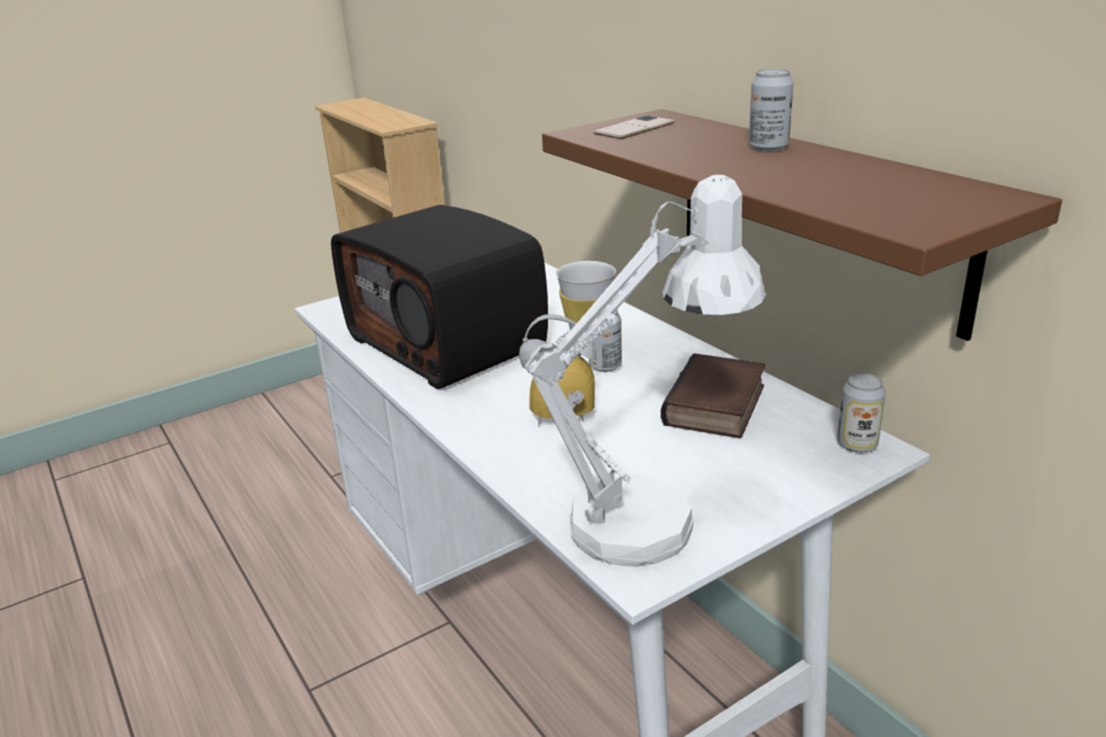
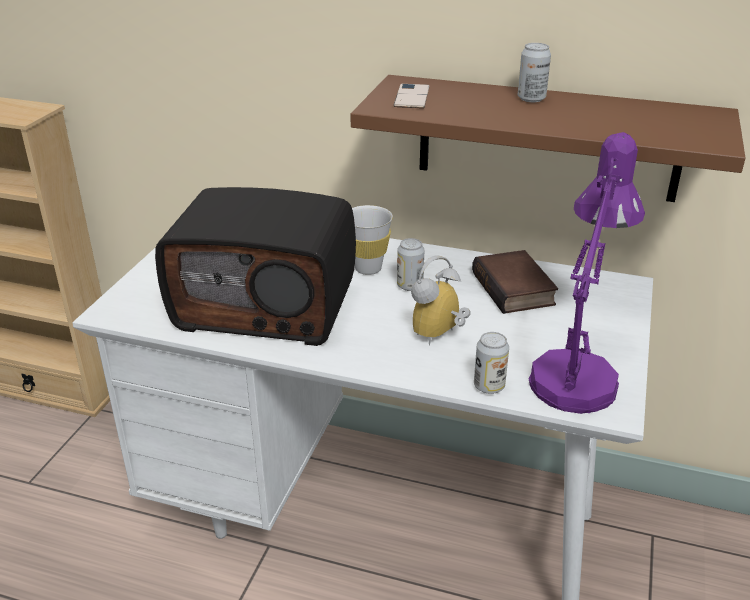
camera: 40 degrees left, 5 degrees up
(653, 517) = (576, 373): white table lamp -> purple table lamp
(857, 444) = (615, 285): can -> can (489, 386)

